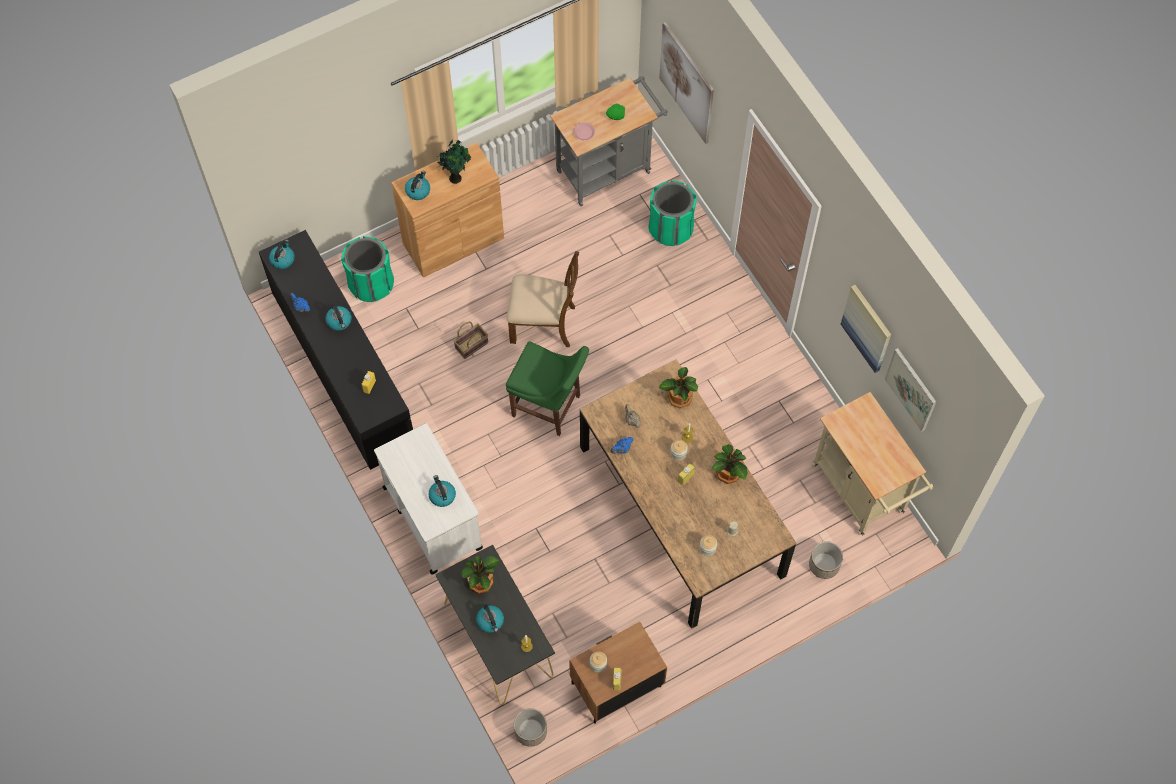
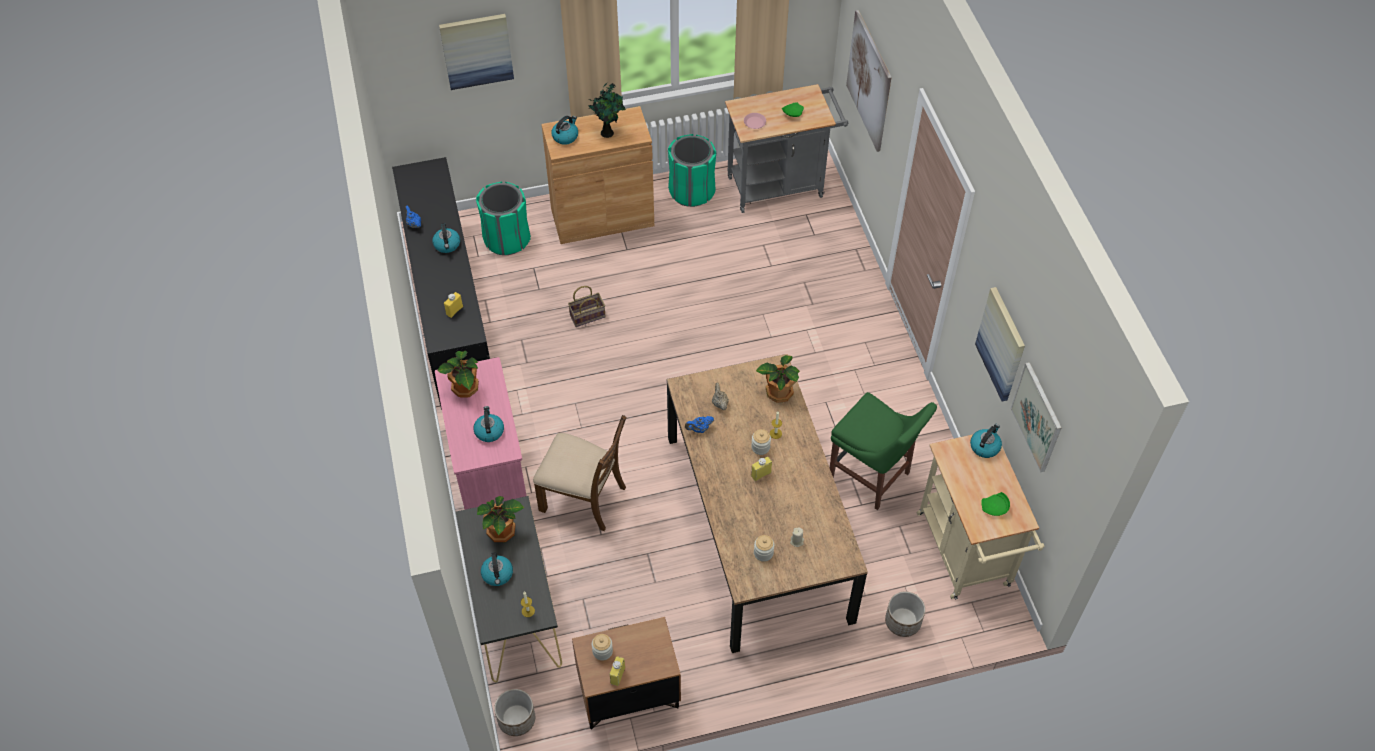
camera: 15 degrees right, 10 degrees down
(282, 259) = (413, 178): kettle -> kettle (985, 446)
(327, 140) = (477, 50): none -> picture
(432, 517) = (488, 470): white cart -> pink cart
(543, 323) = (668, 311): brown chair -> brown chair (584, 498)
(549, 407) = (648, 392): green chair -> green chair (872, 477)
(671, 228) = (829, 251): green trash can -> green trash can (692, 191)
(728, 474) = (810, 481): potted plant -> potted plant (465, 389)
(886, 463) = (994, 508): none -> green plate

